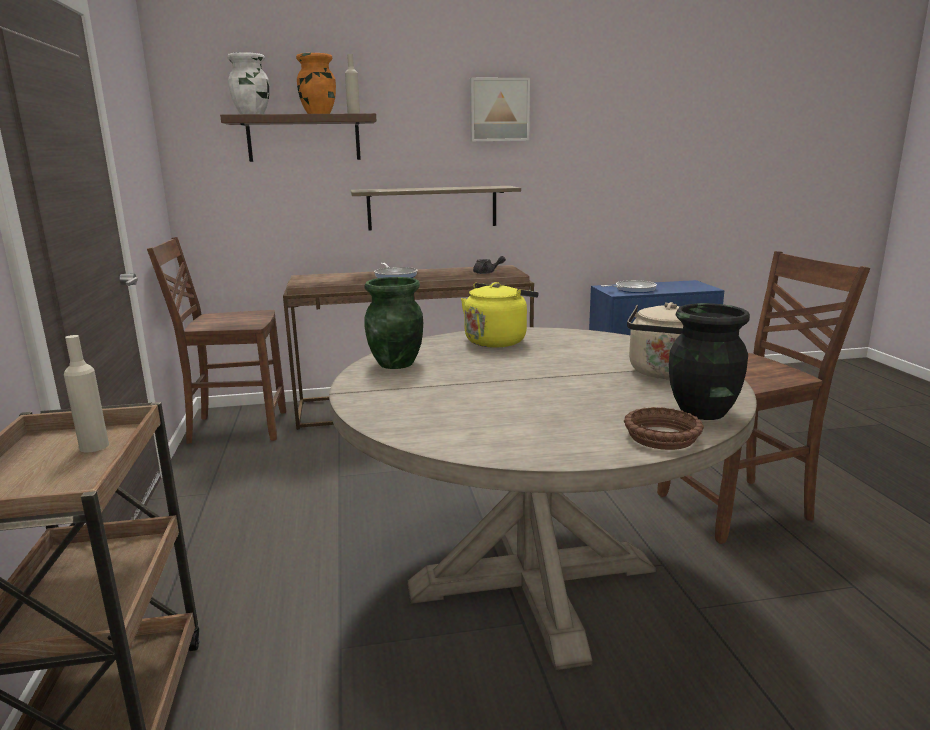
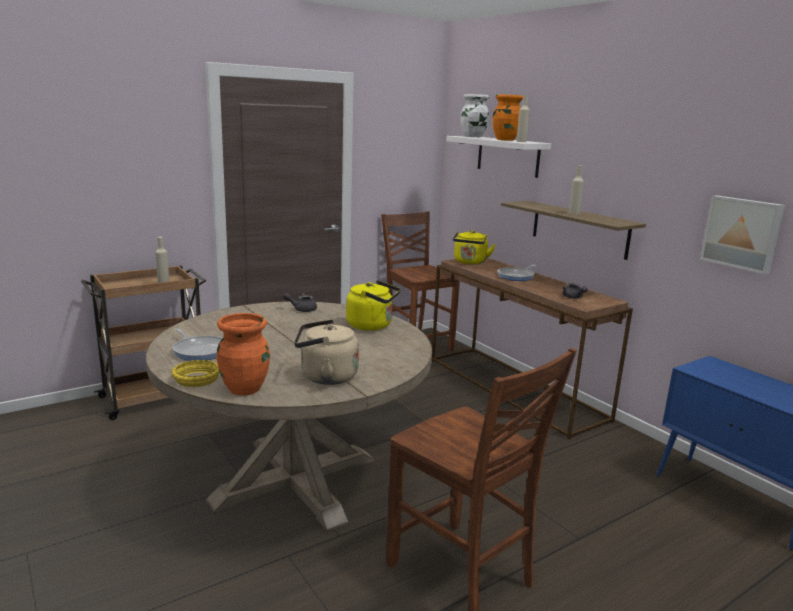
camera: 65 degrees right, 0 degrees up
(304, 138) = (508, 156): brown shelf -> white shelf
(316, 281) = (470, 262): none -> yellow kettle
(396, 364) = (302, 309): green vase -> grey teapot
(447, 188) = (573, 214): none -> beige bottle
(499, 110) = (648, 148): picture -> picture (742, 233)
(633, 289) = (726, 376): frying pan -> frying pan (199, 351)
(661, 437) = (196, 378): brown bowl -> yellow bowl
(701, 411) = (245, 388): black vase -> orange vase

